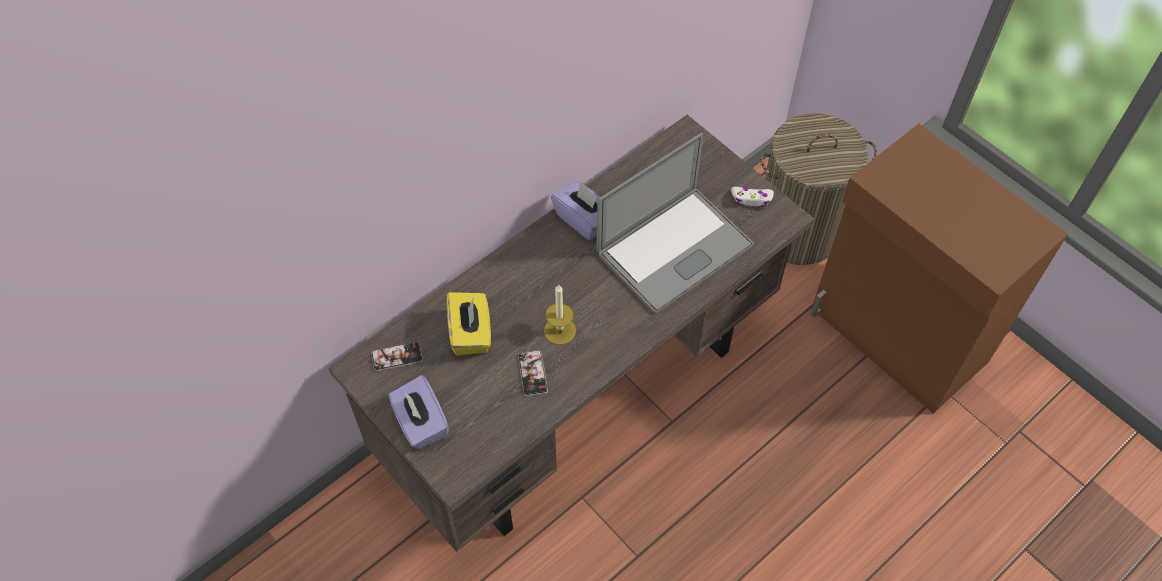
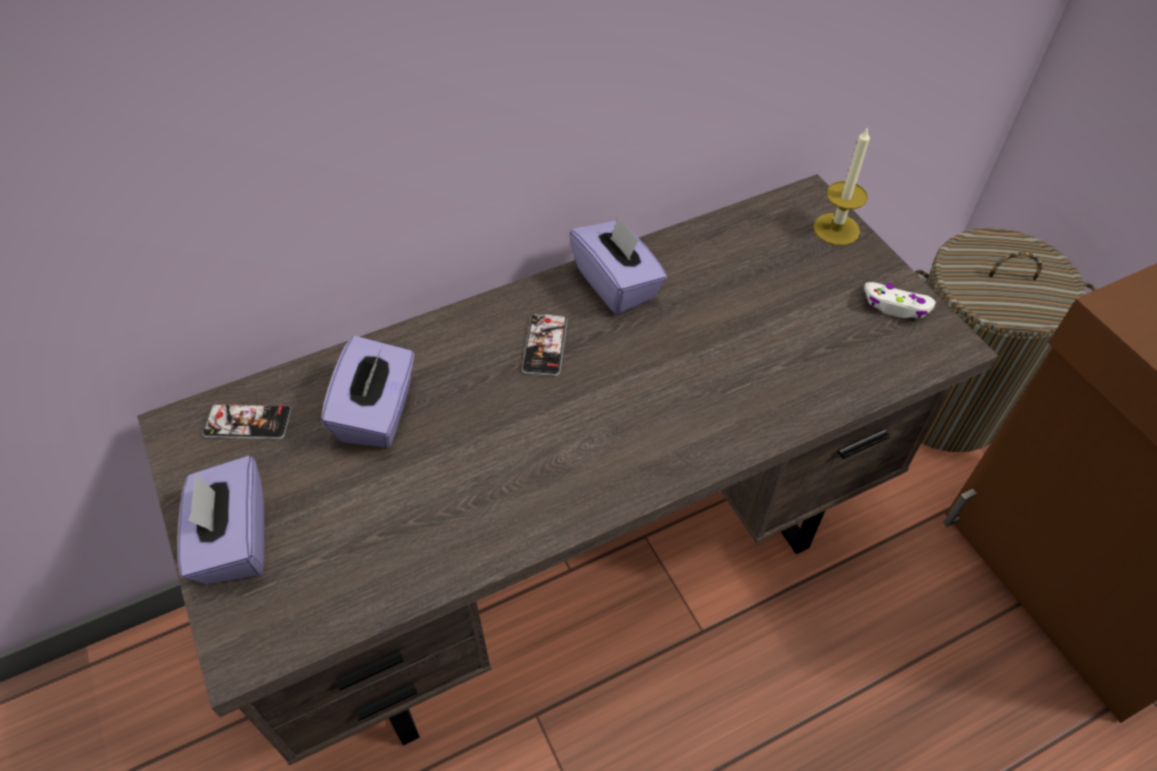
camera: 15 degrees right, 5 degrees down
(471, 333) = (378, 413): yellow tissue box -> purple tissue box
(532, 373) = (451, 500): phone -> phone (545, 345)
(560, 330) = (522, 440): candle -> candle (836, 229)
(674, 249) = (750, 355): laptop -> none

